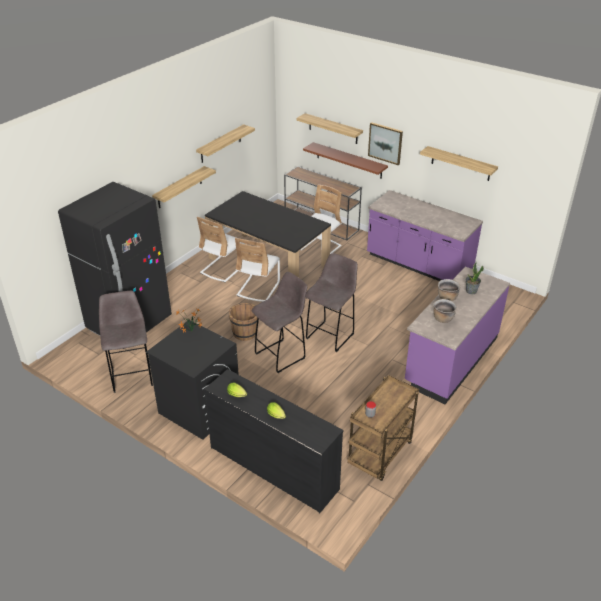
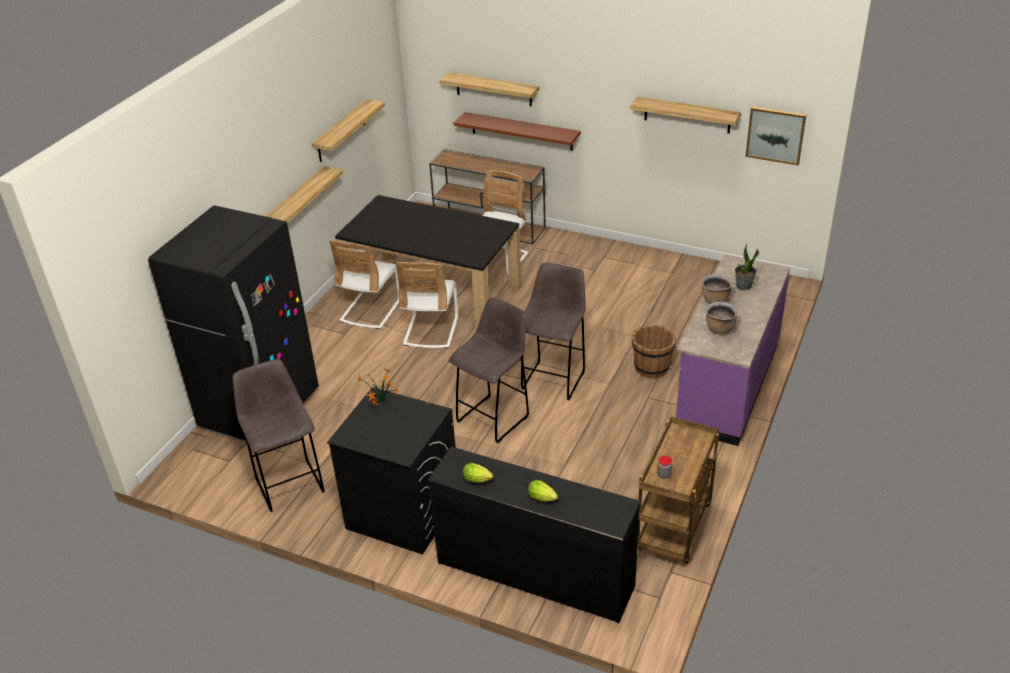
camera: 10 degrees left, 0 degrees up
(245, 333) = (433, 395): brown bucket -> brown bucket (652, 367)
(385, 143) = (574, 100): picture -> picture (775, 135)
(418, 265) = (642, 264): purple counter -> none

